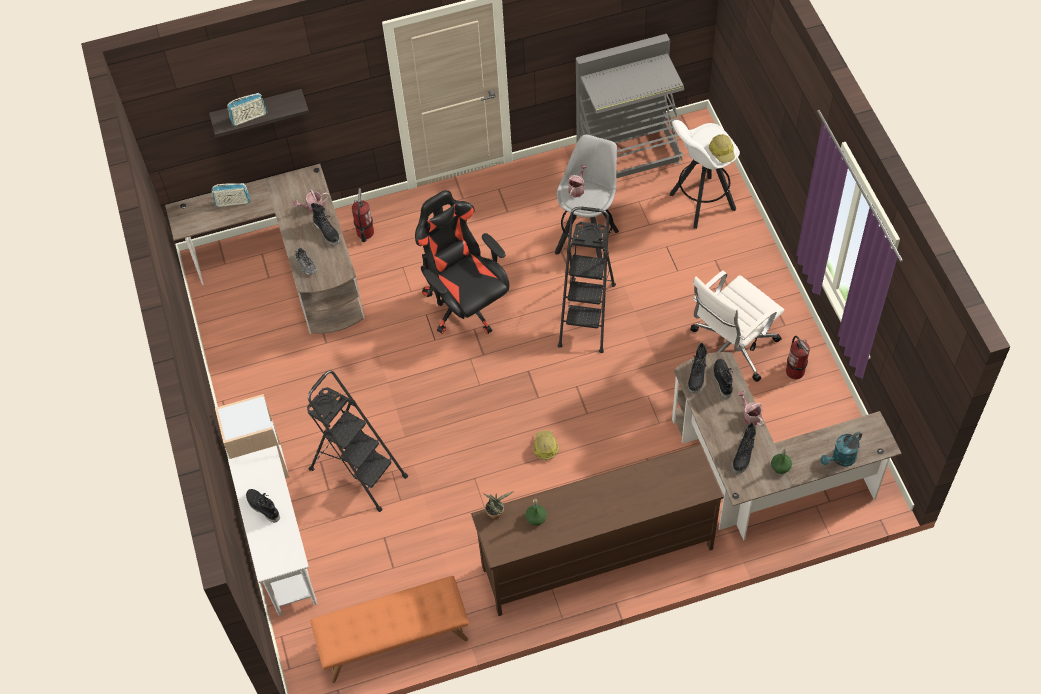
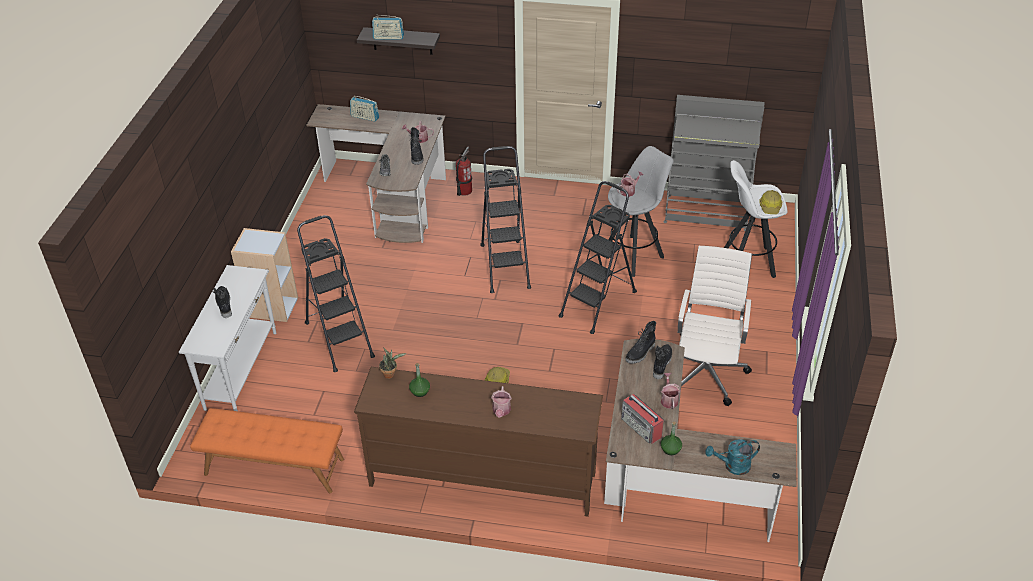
camera: 25 degrees right, 15 degrees down
(467, 308) = (505, 265): black office chair -> step ladder
(623, 504) = (501, 411): none -> watering can
(731, 348) = (706, 372): white office chair -> white office chair turned 120 degrees clockwise
(743, 456) = (641, 428): black boot -> radio
(795, 371) = (754, 411): fire extinguisher -> none

